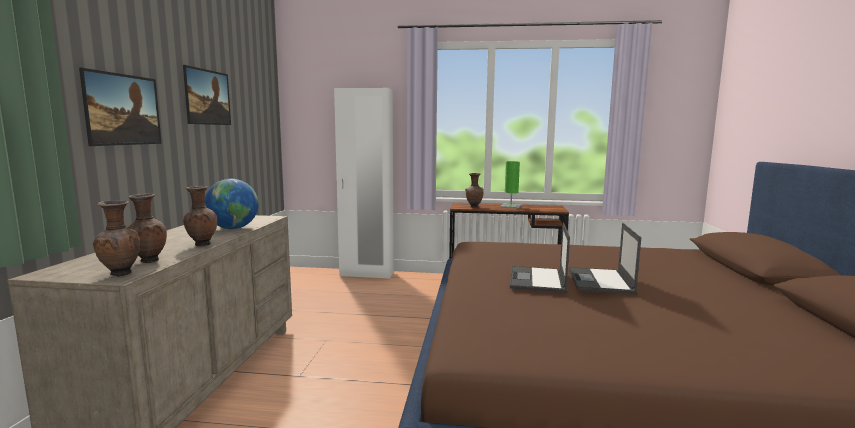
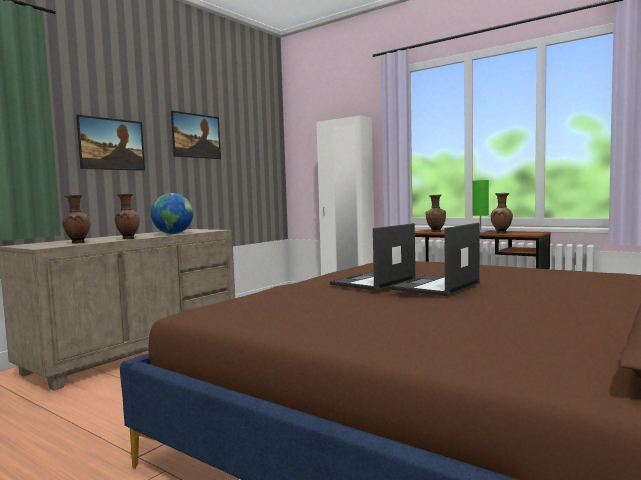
camera: 30 degrees right, 5 degrees down
(121, 274) = (47, 246): brown vase -> brown vase (501, 233)

